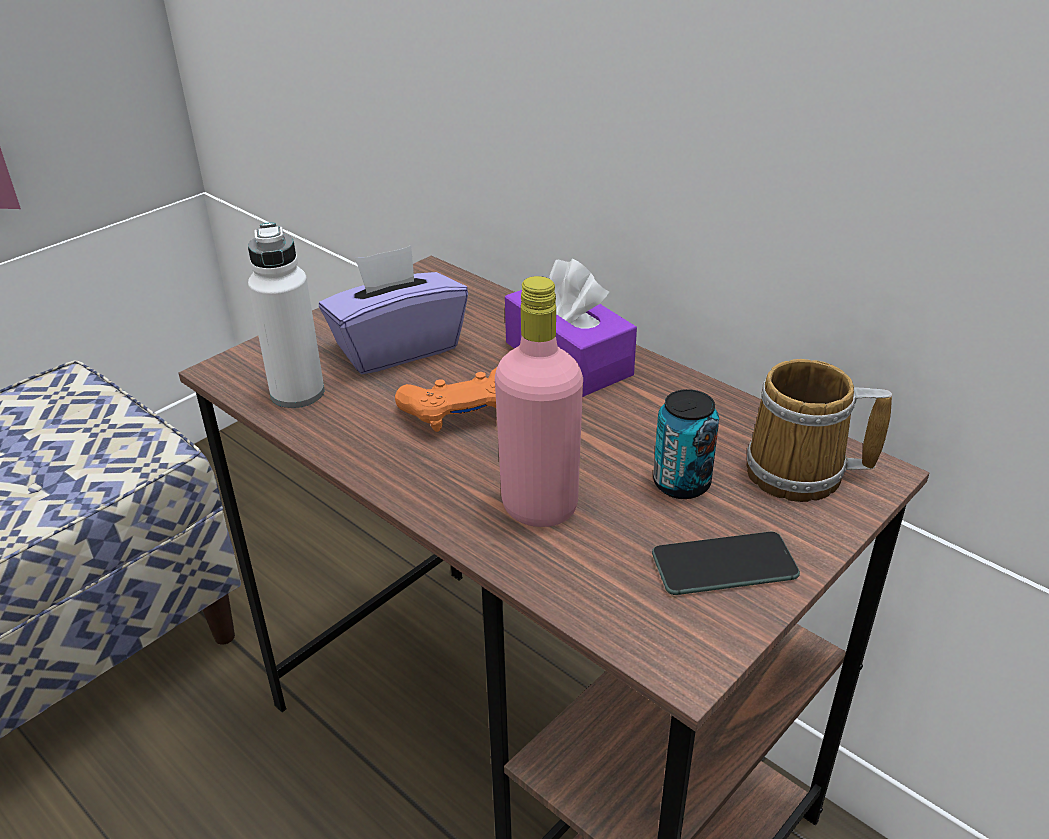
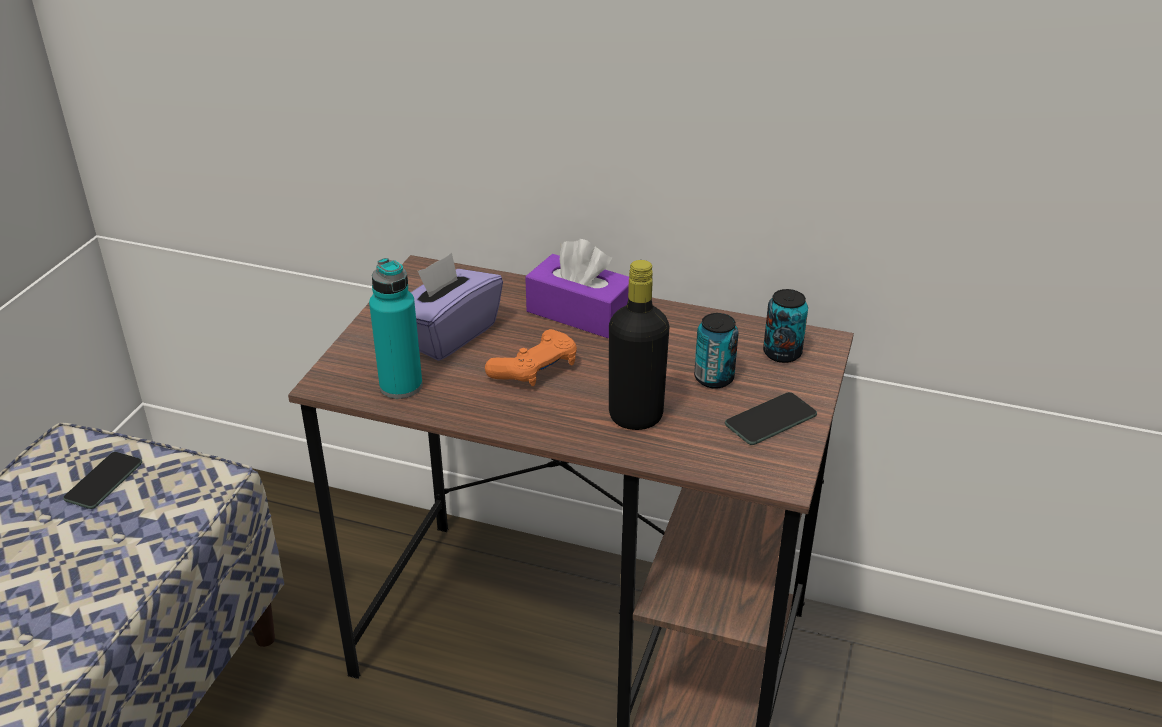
camera: 25 degrees left, 0 degrees up
(63, 427) = (104, 481): none -> phone
(297, 393) = (401, 386): white bottle -> turquoise bottle
(539, 507) = (635, 417): pink bottle -> black bottle
(802, 474) = (782, 353): mug -> can

